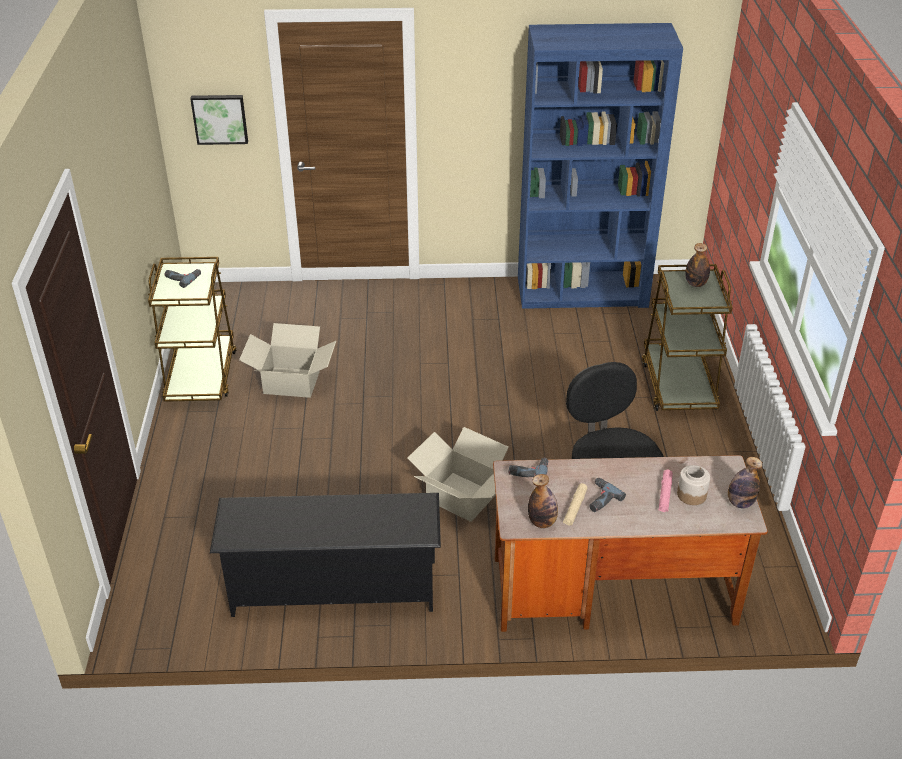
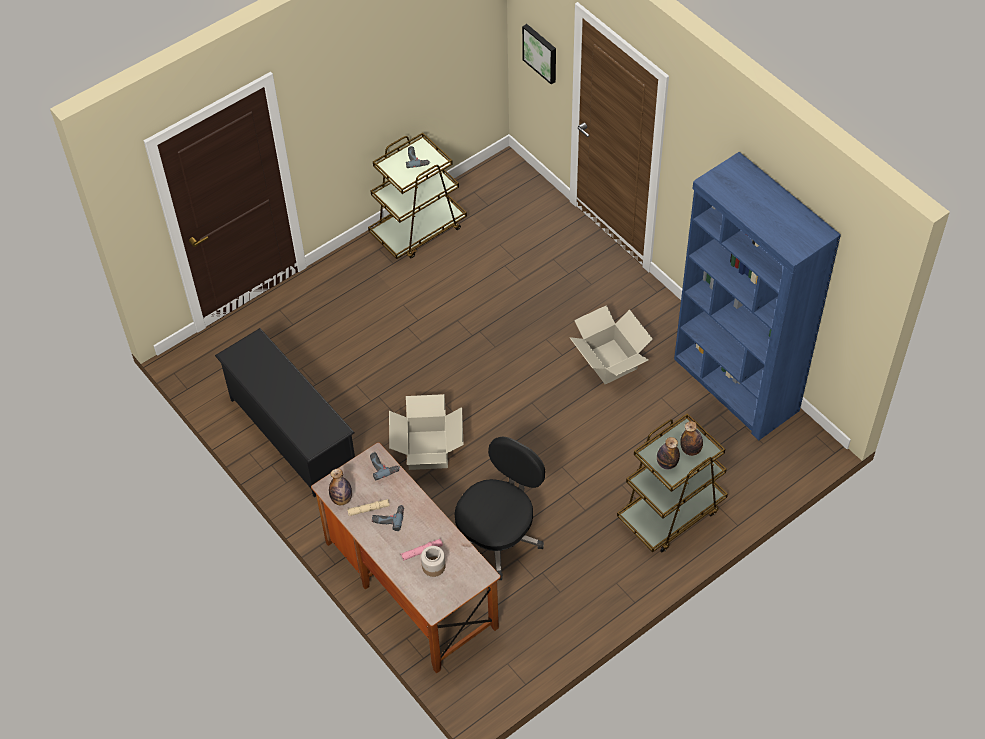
camera: 55 degrees right, 15 degrees up
(291, 382) = (457, 282): cardboard box -> cardboard box (609, 362)
(740, 503) = (448, 597): bottle -> bottle (667, 463)

